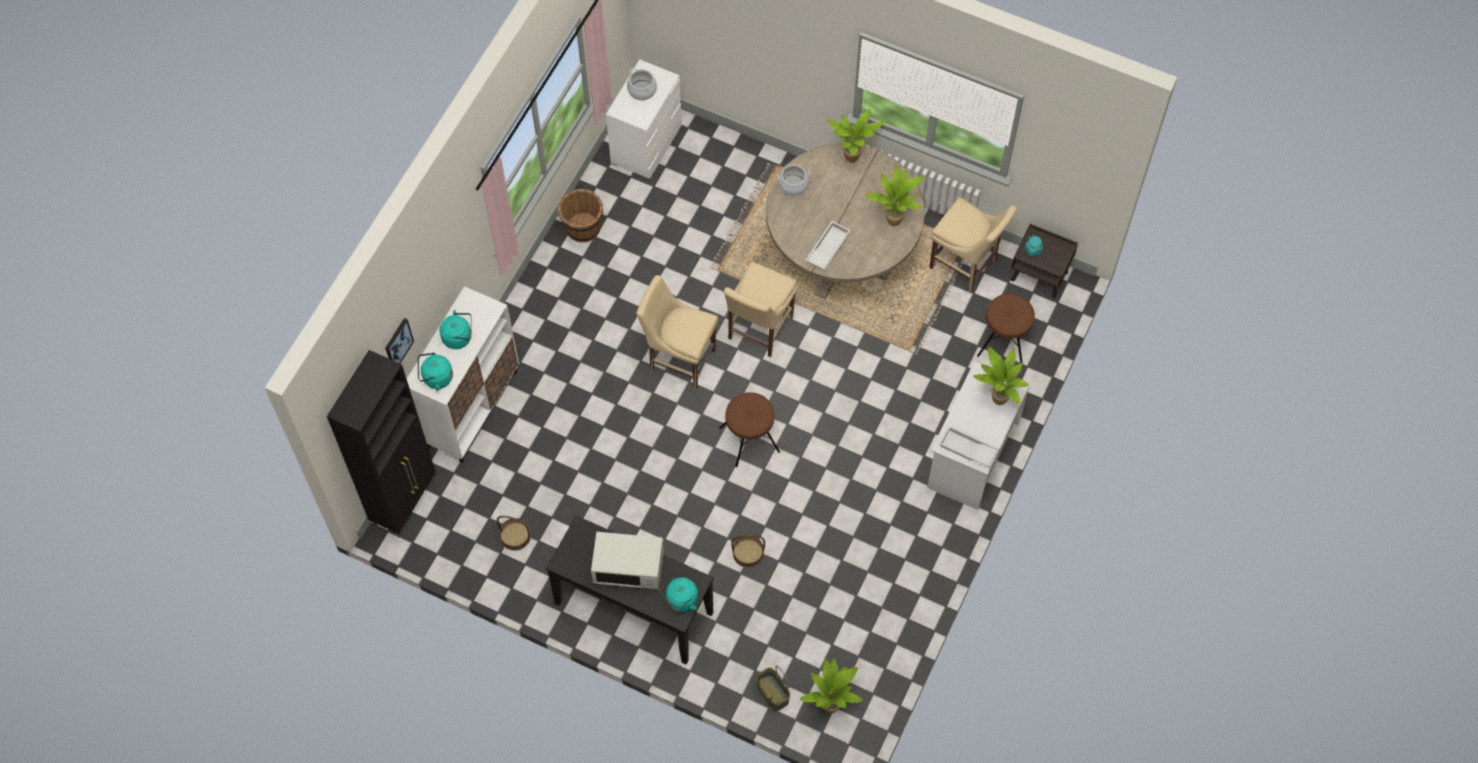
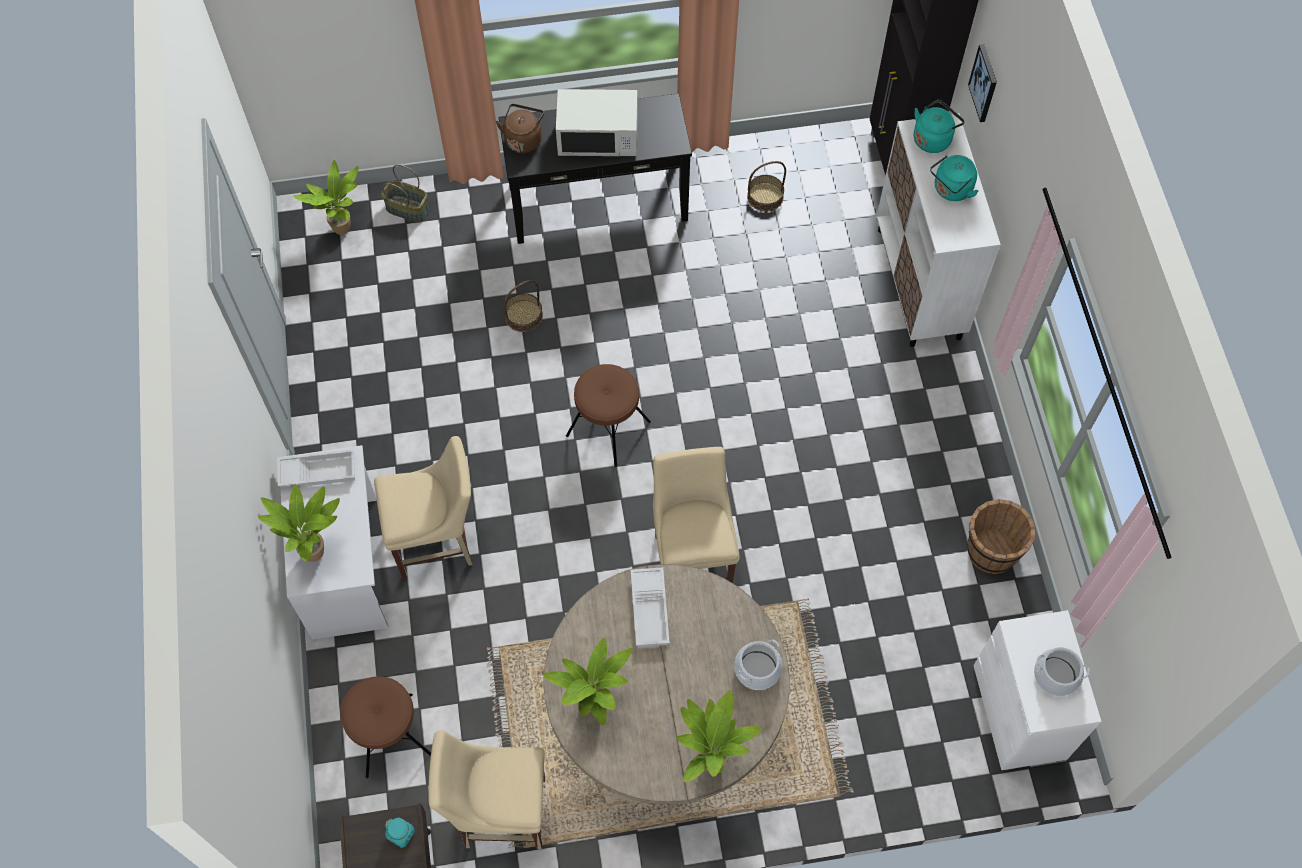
camera: 145 degrees right, 0 degrees up
(629, 568) = (598, 138): white microwave -> white microwave turned 150 degrees counterclockwise
(679, 359) = (753, 468): beige chair -> beige chair (438, 541)
(680, 601) = (523, 139): turquoise kettle -> brown kettle

